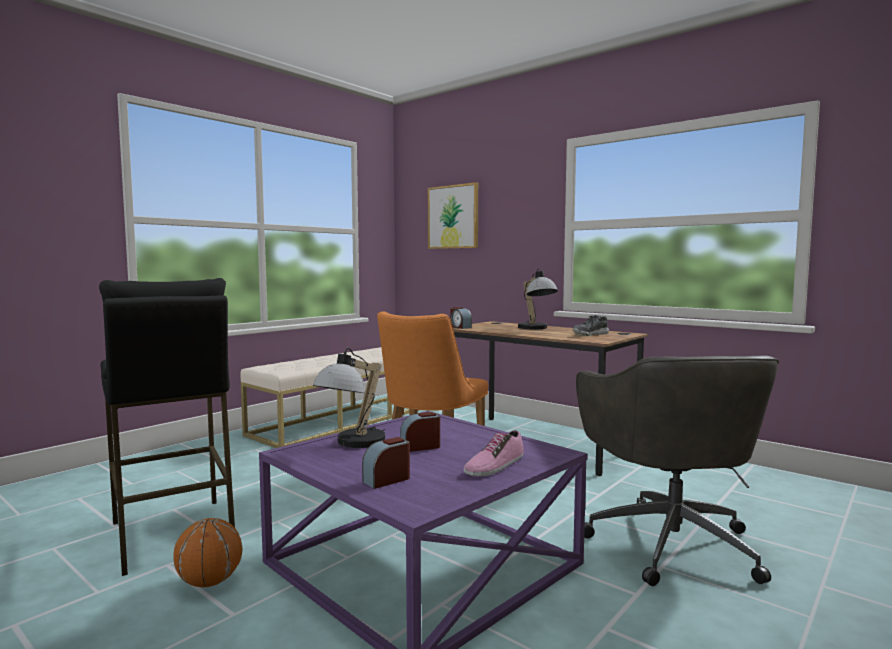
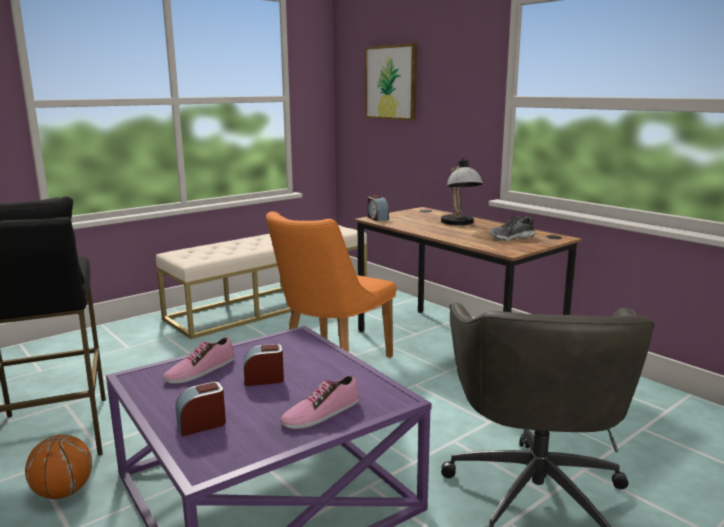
camera: 10 degrees right, 10 degrees up
(353, 444) = (200, 370): table lamp -> shoe

